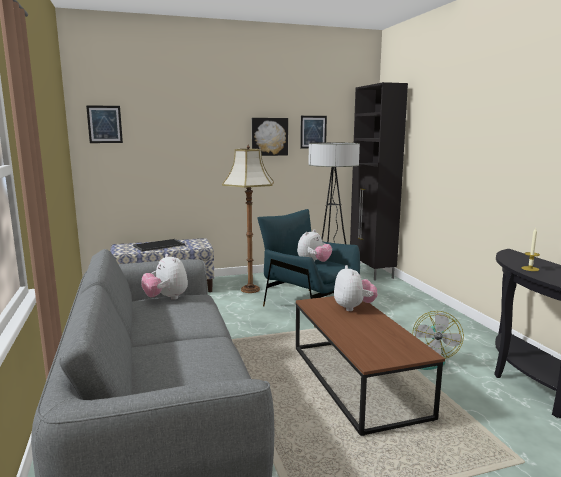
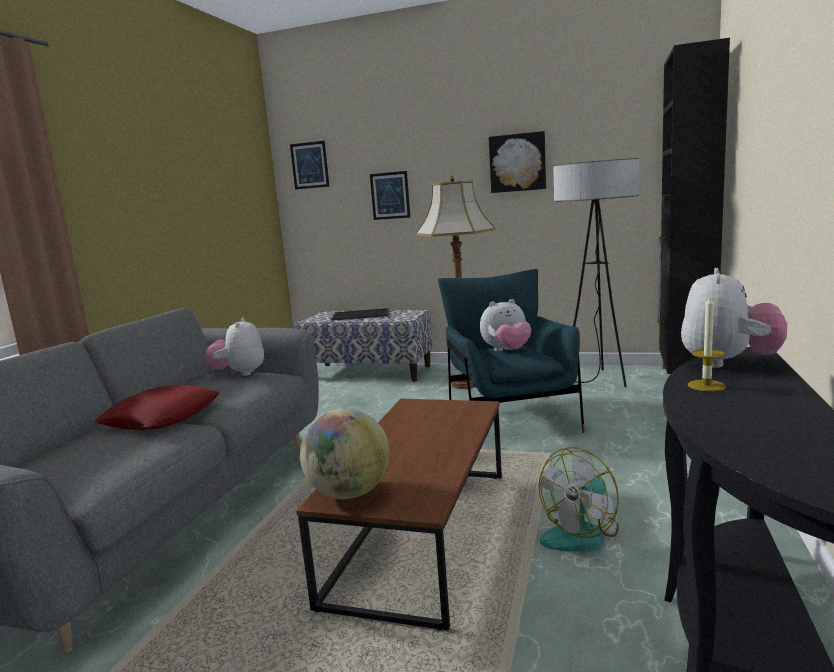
camera: 35 degrees right, 0 degrees up
(178, 337) = (162, 417): none -> red pillow
(313, 132) = (590, 149): picture -> picture (390, 195)
(353, 308) = (454, 420): plush toy -> plush toy (728, 363)
(375, 356) = (349, 493): none -> globe

